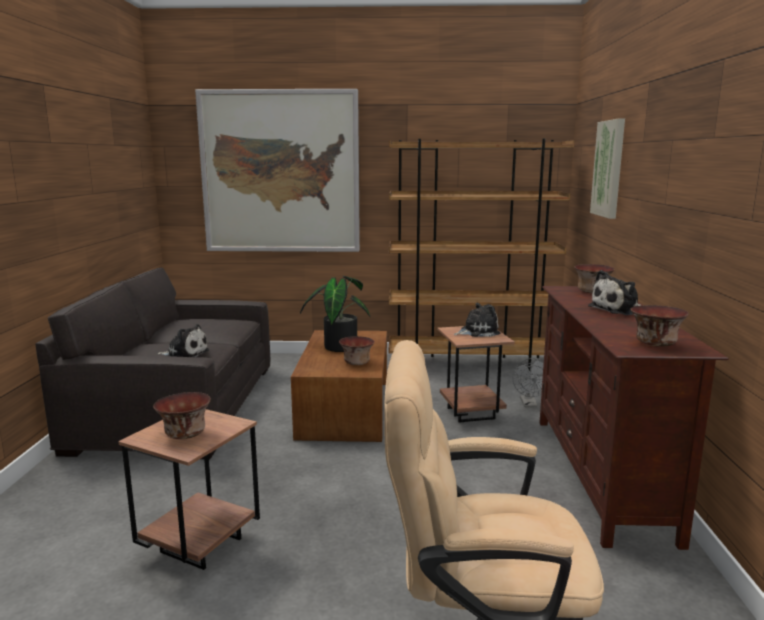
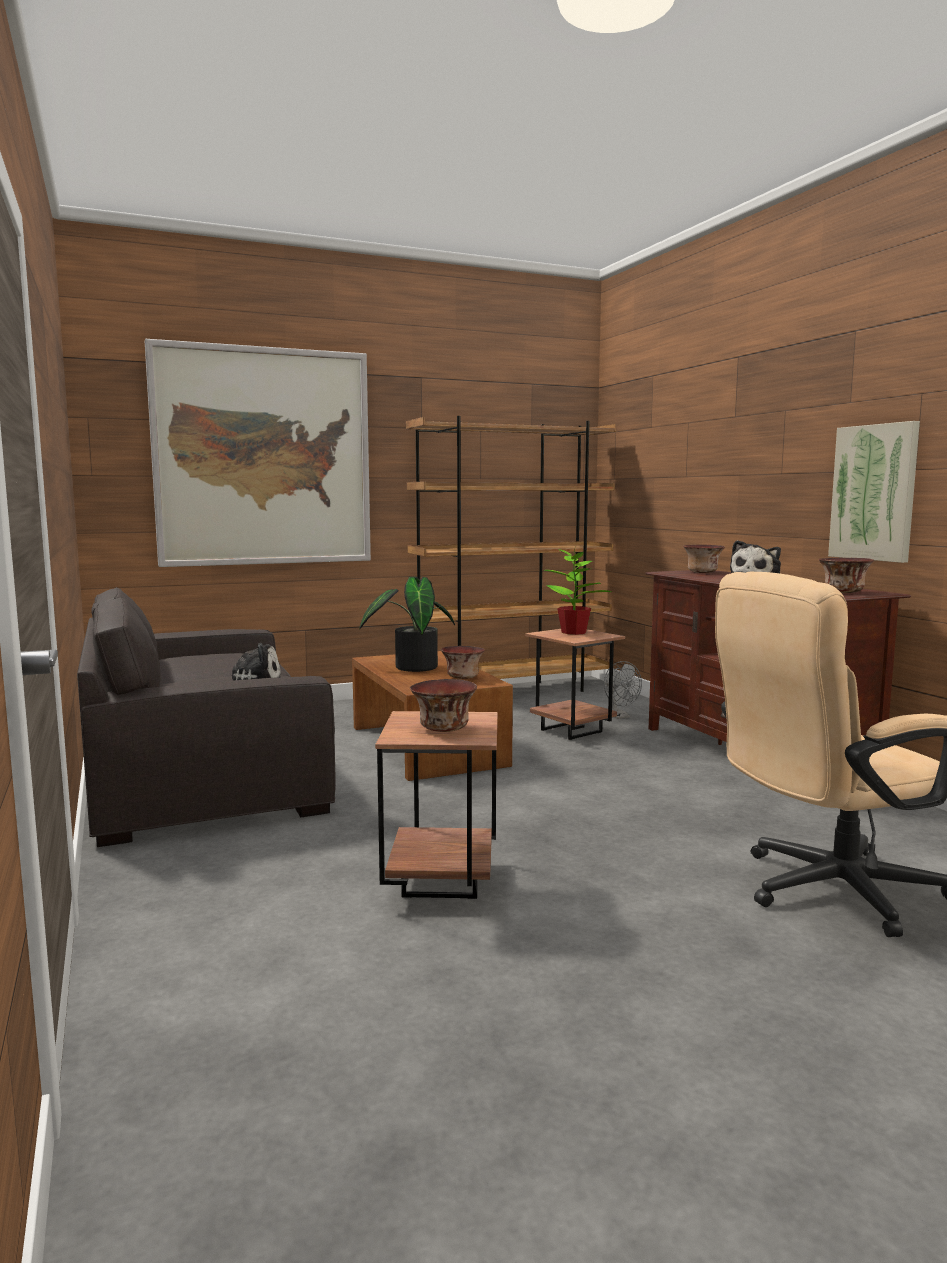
camera: 25 degrees left, 5 degrees down
(477, 332) = (574, 632): plush toy -> potted plant
(609, 168) = (677, 449): picture -> picture (874, 492)

